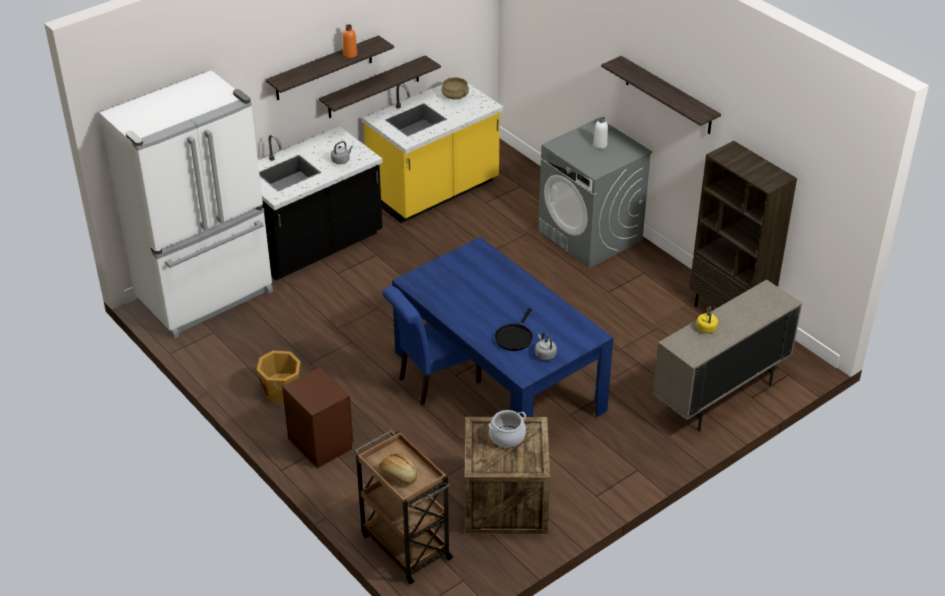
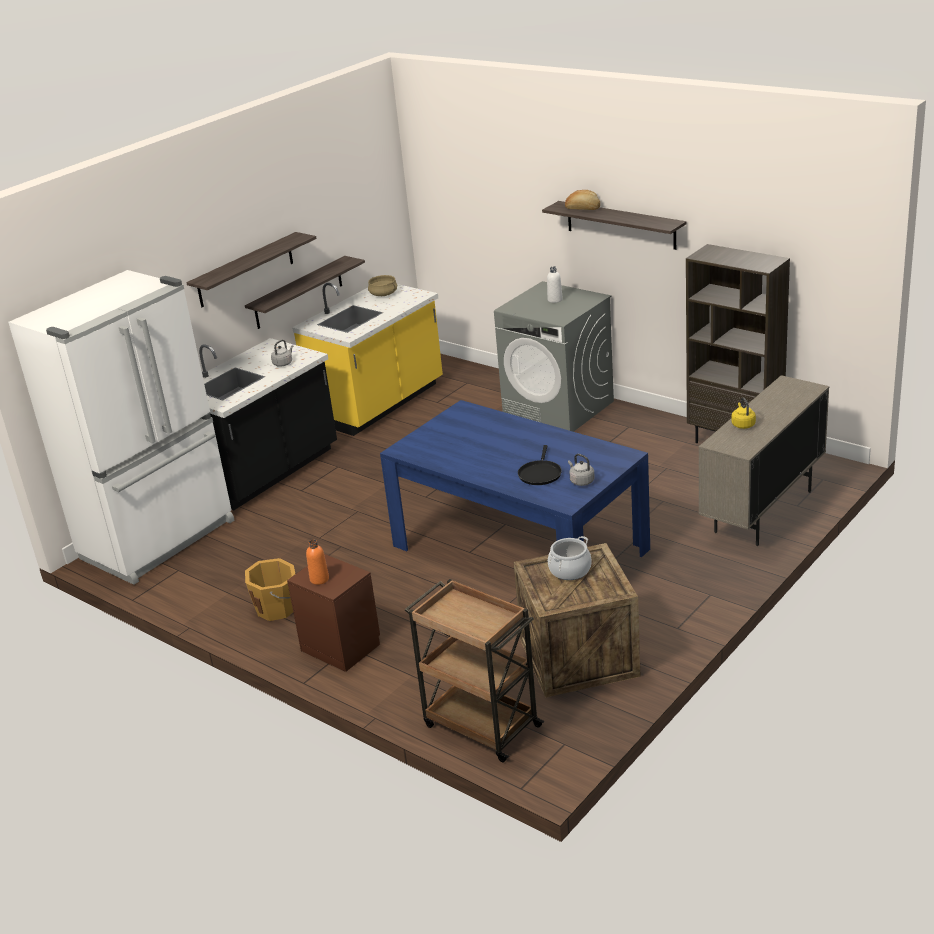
camera: 10 degrees left, 10 degrees down
(350, 54) = (272, 249): orange bottle -> orange bottle (319, 579)
(398, 475) = (467, 623): bread -> bread (583, 209)
(434, 381) = (448, 563): blue chair -> none

